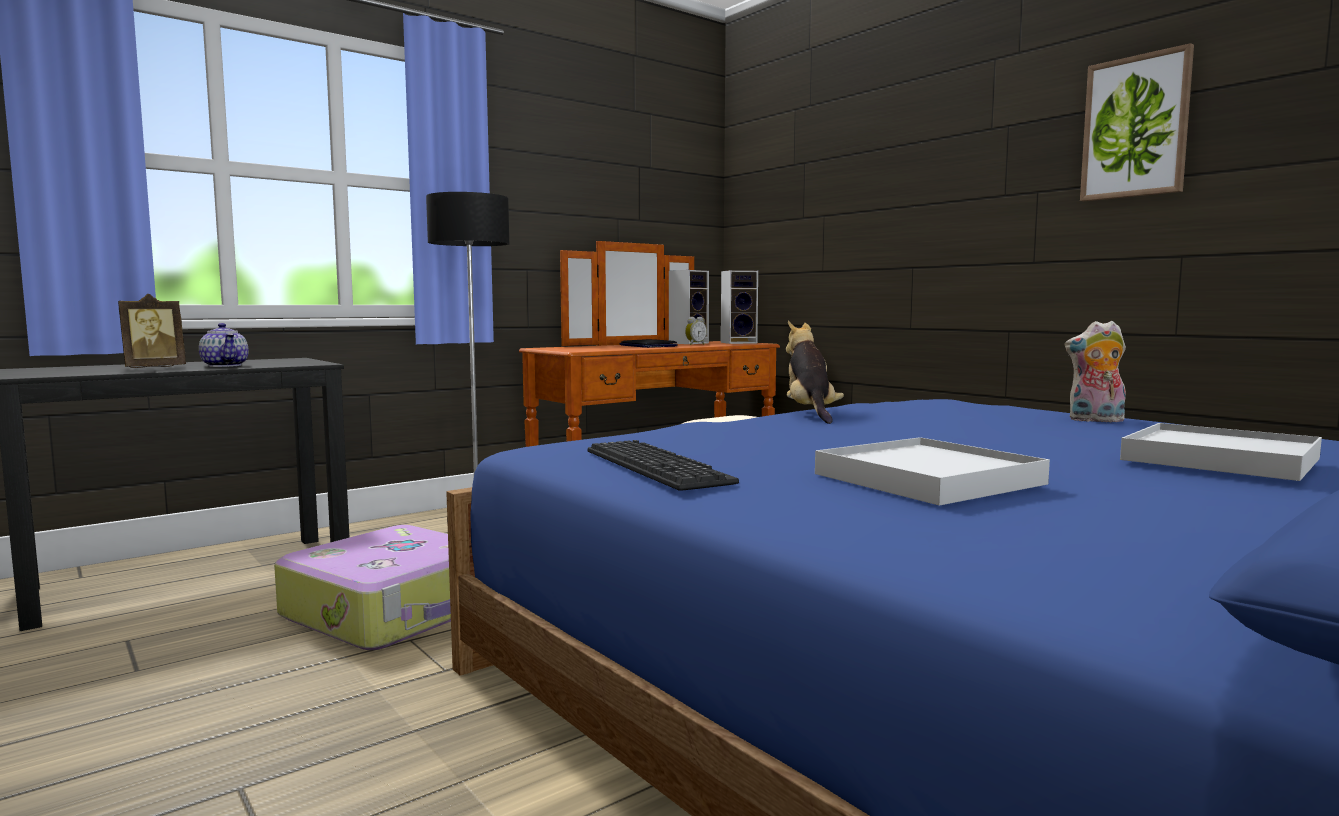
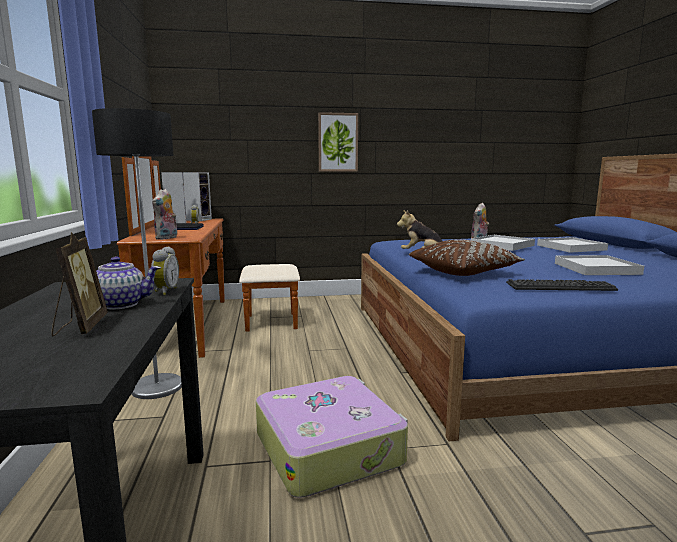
camera: 60 degrees left, 5 degrees up
(275, 365) = (164, 291): none -> alarm clock
(563, 349) = (167, 238): none -> plush toy
(694, 432) = (464, 272): none -> brown pillow
(1023, 424) = (502, 245): none -> white tray
(1135, 127) = (417, 119): picture -> picture (338, 142)

